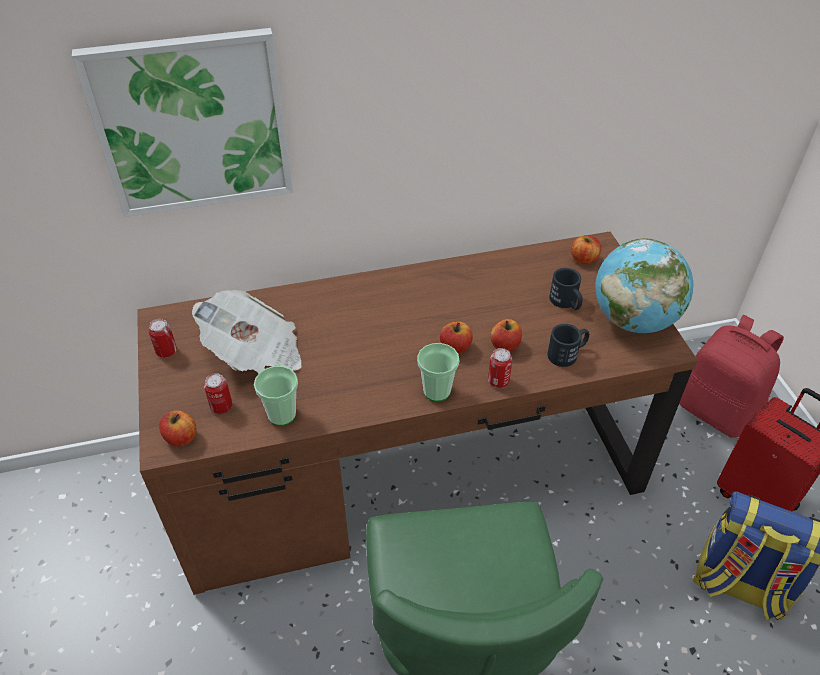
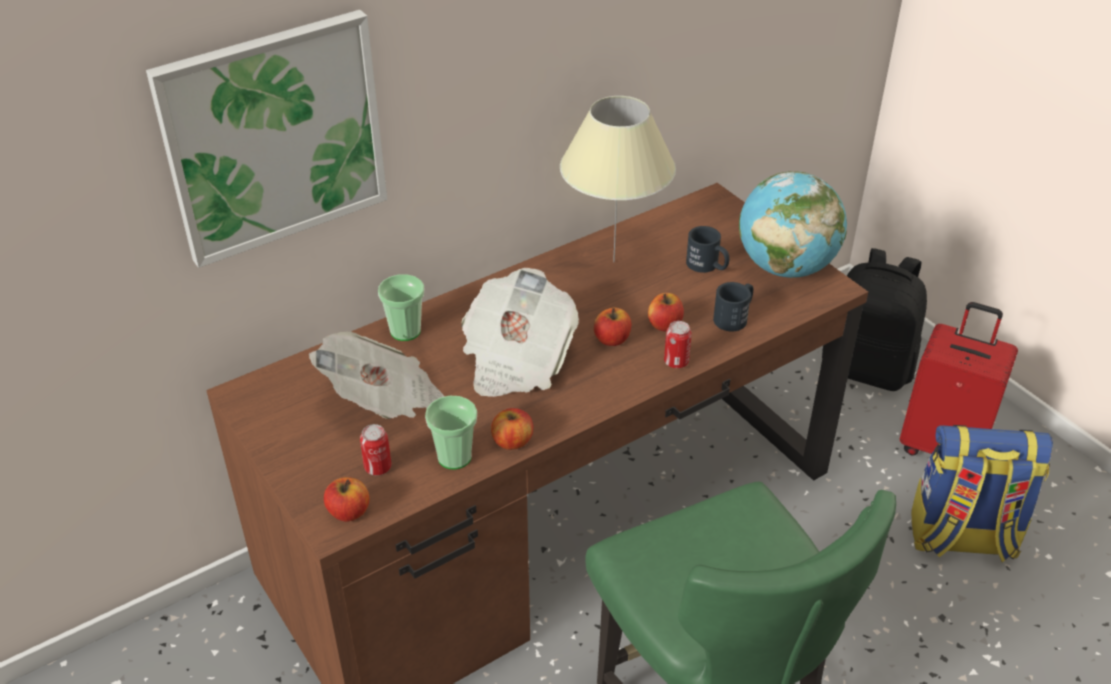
camera: 20 degrees left, 5 degrees down
(166, 351) = (273, 426): can -> none
(371, 344) = (516, 359): none -> newspaper
(437, 391) = (615, 388): cup -> cup (405, 331)
(490, 280) = (614, 261): none -> beige table lamp
(583, 259) = (703, 217): apple -> apple (512, 441)
(717, 411) = (867, 368): red backpack -> black backpack

